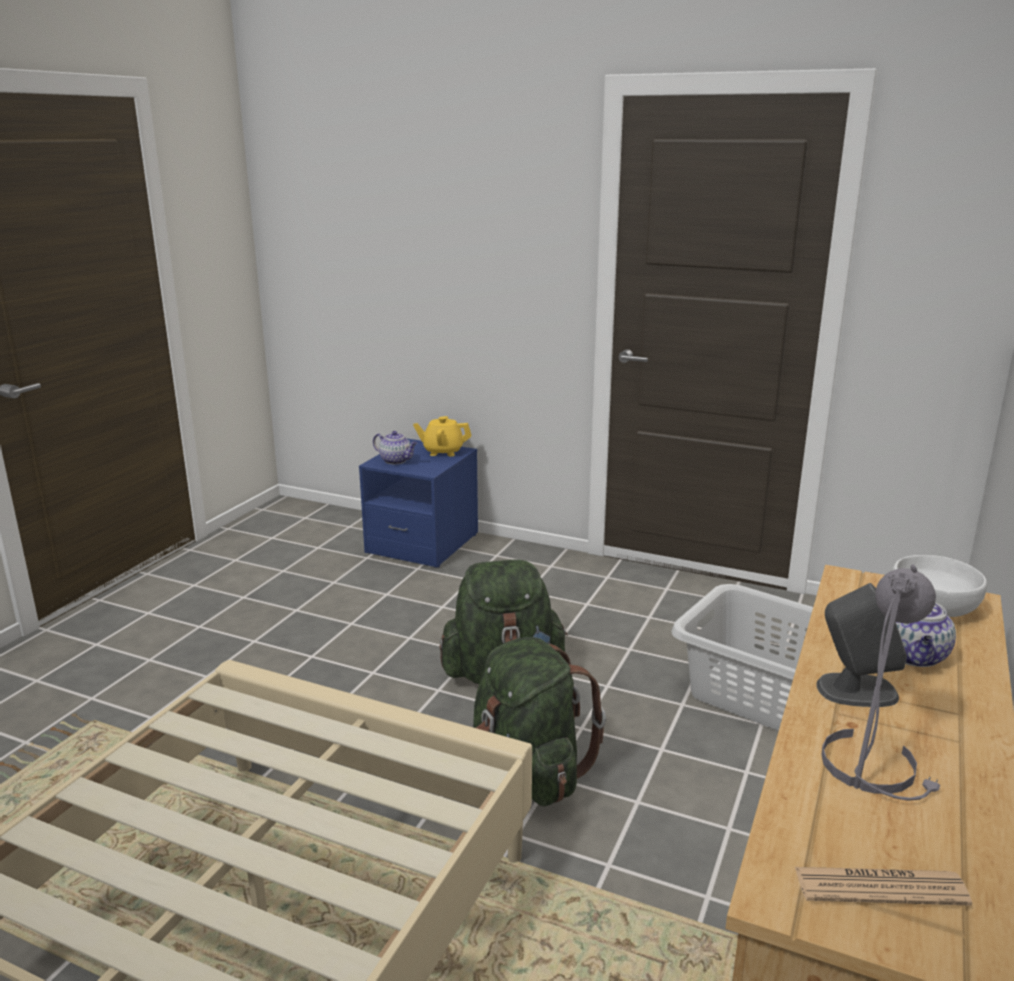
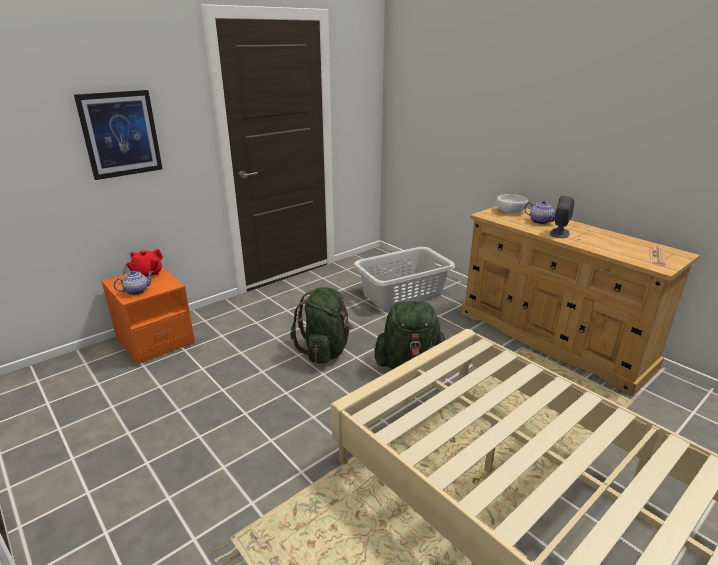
camera: 65 degrees left, 5 degrees up
(422, 543) = (155, 340): blue nightstand -> orange nightstand
(443, 451) = (147, 274): yellow teapot -> red teapot
(462, 255) = (120, 134): none -> picture
(875, 766) = (601, 242): grey table lamp -> none

